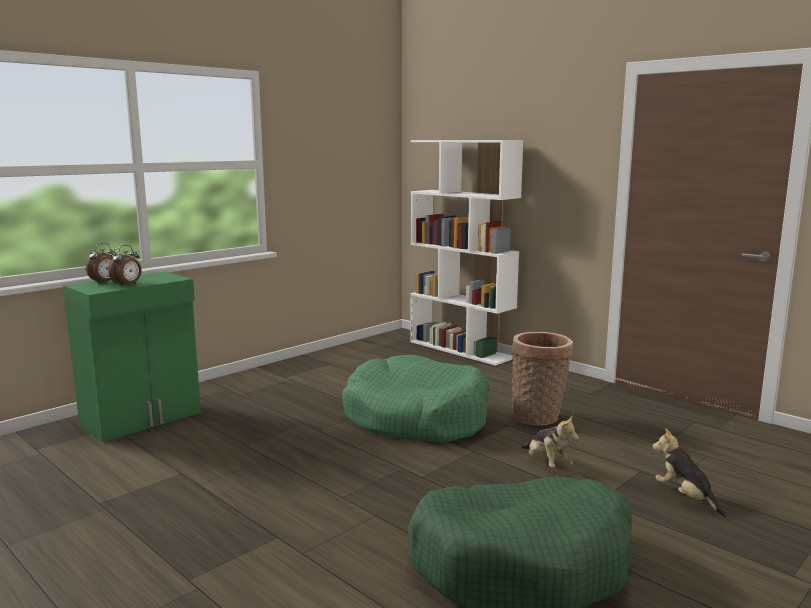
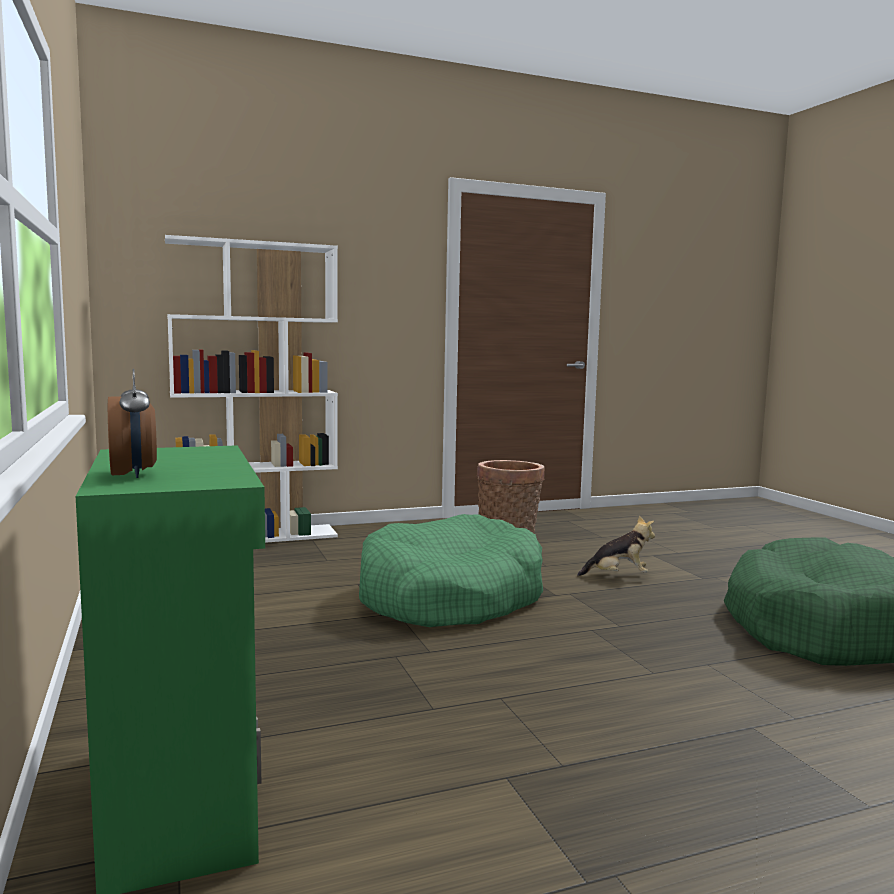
camera: 65 degrees left, 5 degrees down
(128, 285) = (212, 467): alarm clock -> none
(686, 497) = (706, 556): plush toy -> none

